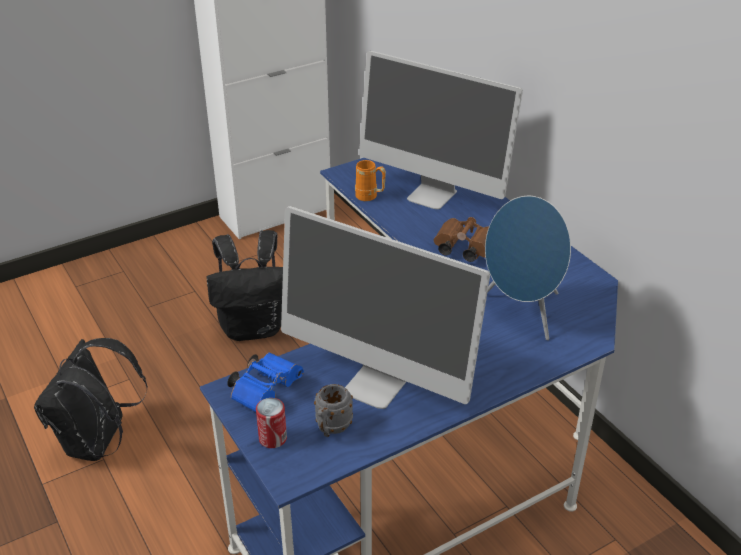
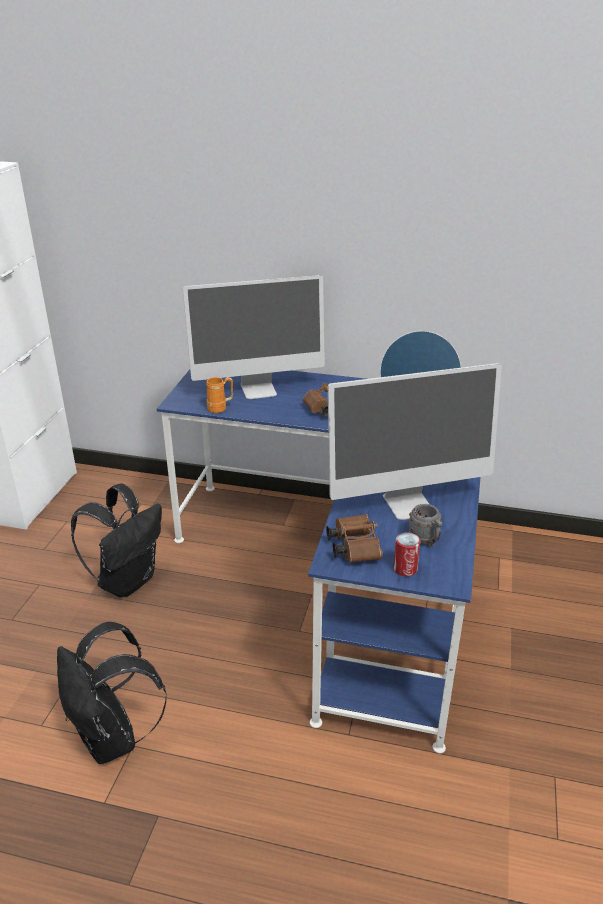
camera: 45 degrees left, 5 degrees down
(266, 390) = (353, 547): blue binoculars -> brown binoculars

